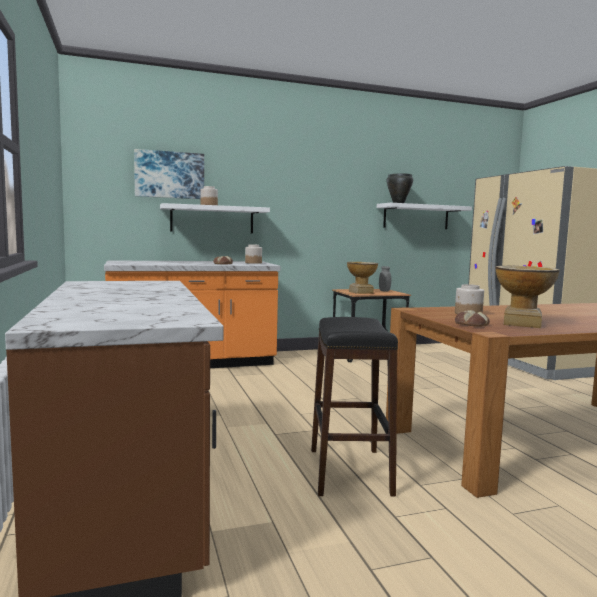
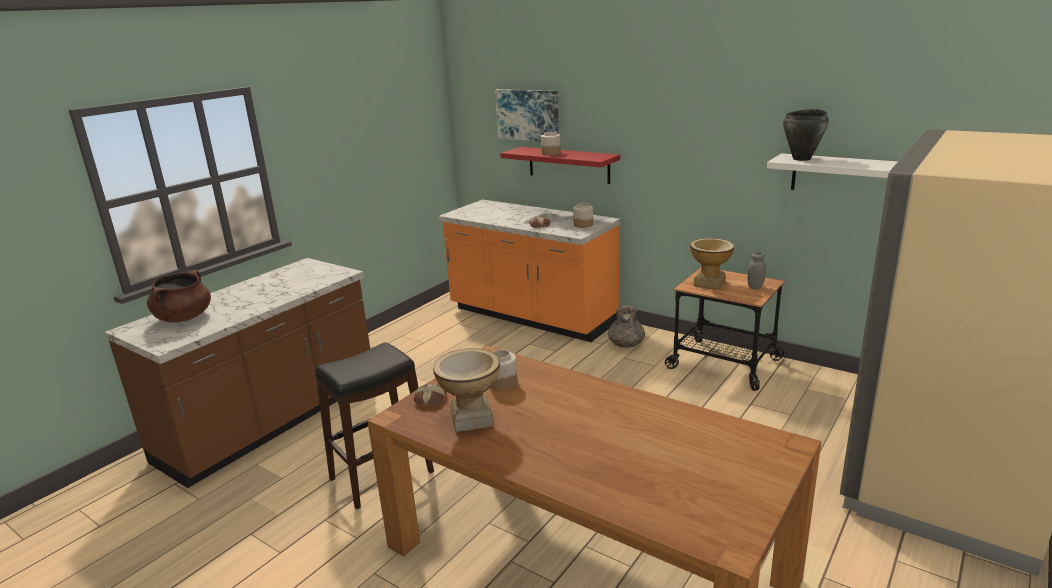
camera: 55 degrees right, 15 degrees up
(105, 310) = (184, 317): none -> brown cooking pot
(212, 219) = (568, 164): white shelf -> red shelf
(296, 360) = (626, 344): none -> grey vase

